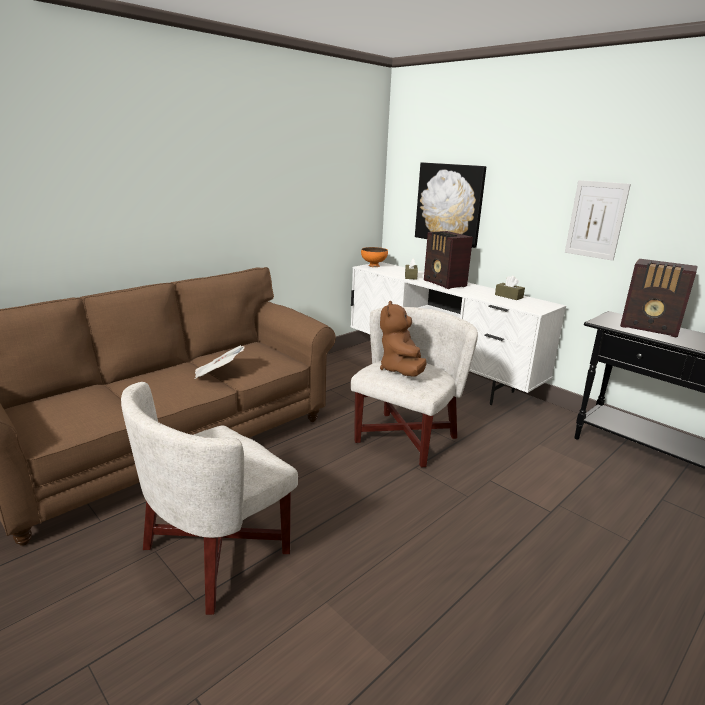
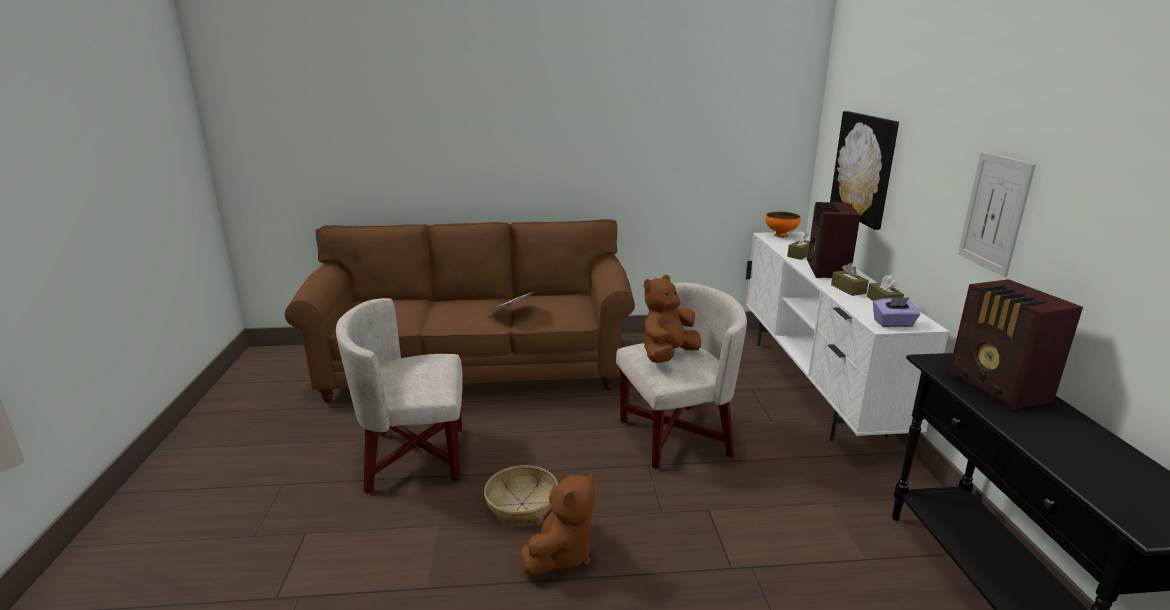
camera: 40 degrees right, 0 degrees up
(369, 543) = (522, 504): none -> basket
(450, 565) = (561, 554): none -> brown plush toy
(477, 292) = (848, 289): none -> brown tissue box
(537, 307) = (893, 323): none -> purple tissue box

